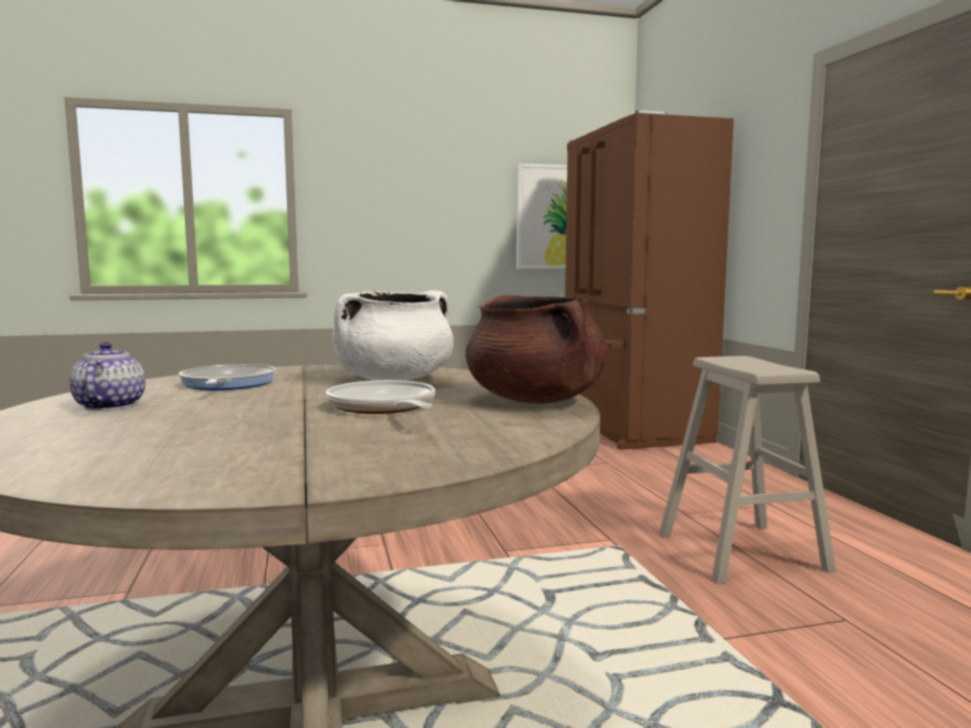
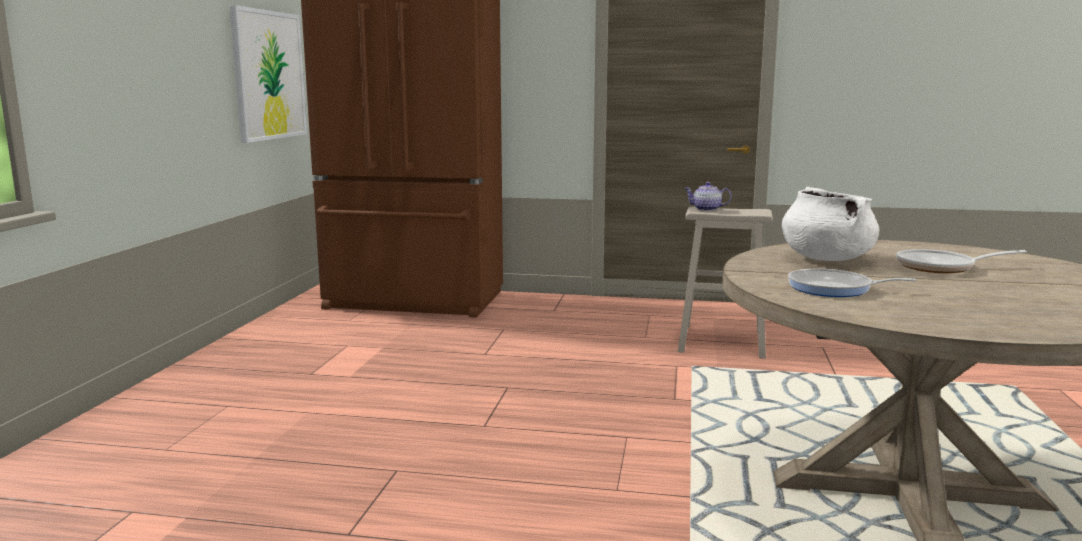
camera: 65 degrees left, 5 degrees up
(108, 406) = (936, 313): teapot -> teapot (707, 209)
(536, 400) = (916, 247): brown cooking pot -> none

